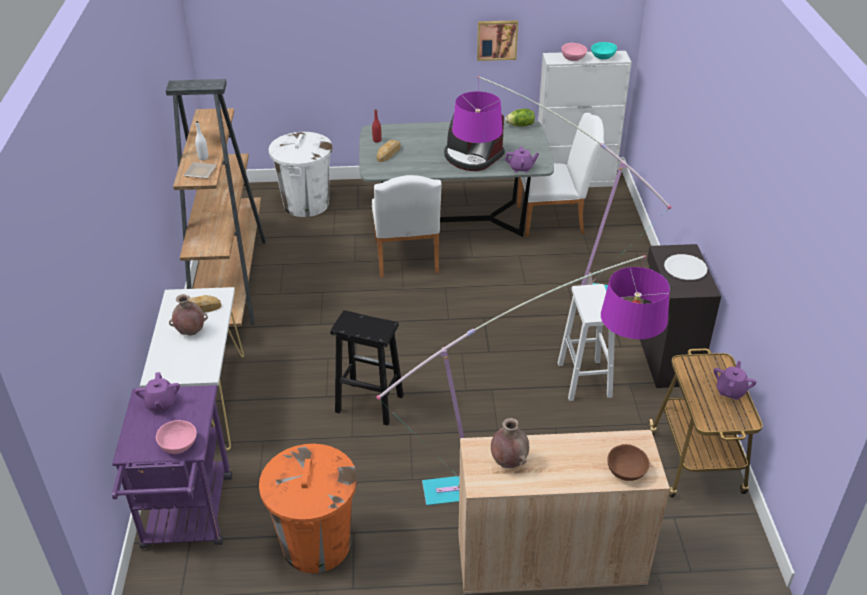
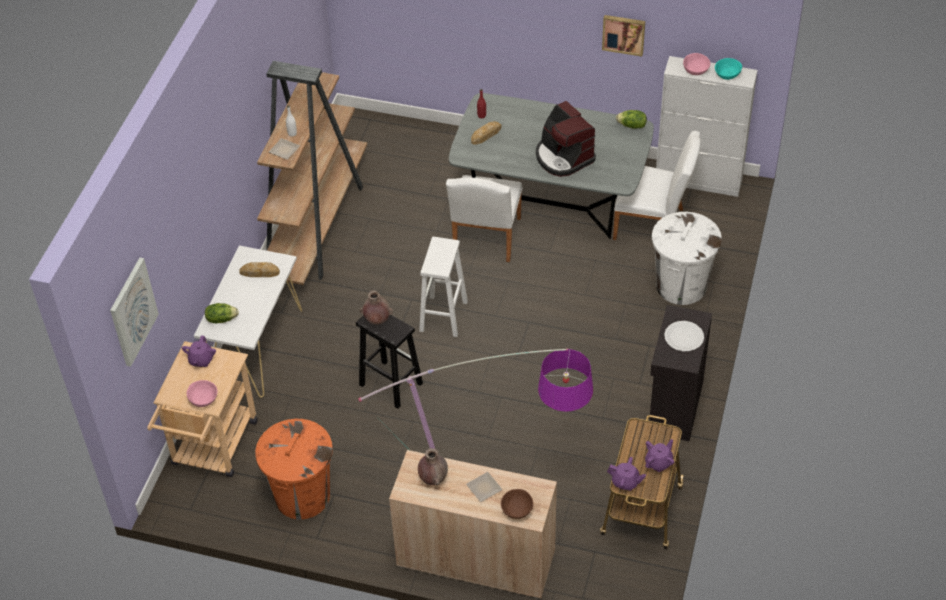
camera: 20 degrees right, 10 degrees up
(71, 333) = (132, 311): none -> picture
(168, 362) = (221, 319): none -> lettuce
(187, 519) = (212, 449): purple cart -> beige cart
(191, 332) = (247, 294): brown vase -> brown vase (377, 320)
(306, 204) = (416, 151): white trash can -> white trash can (681, 286)
(521, 168) = (603, 182): purple teapot -> purple teapot (625, 482)
(529, 280) = (591, 291): floor lamp -> none
(572, 457) = (482, 488): none -> plate
(584, 380) = (587, 409): white stool -> white stool (443, 317)

